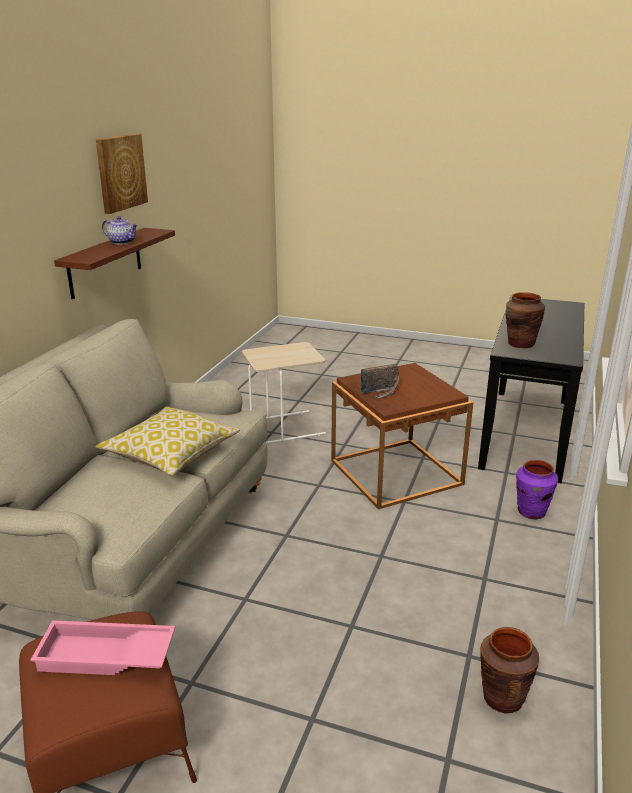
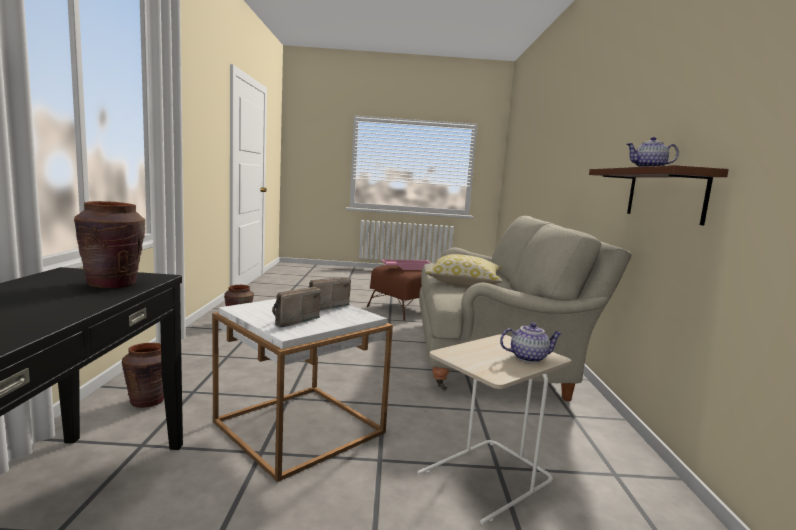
camera: 160 degrees right, 15 degrees down
(120, 172) = (716, 85): picture -> none
(267, 352) = (528, 357): none -> teapot
(395, 472) = (299, 427): brown side table -> white side table
(409, 377) = (291, 321): none -> radio
(531, 512) = (147, 401): purple vase -> brown vase

